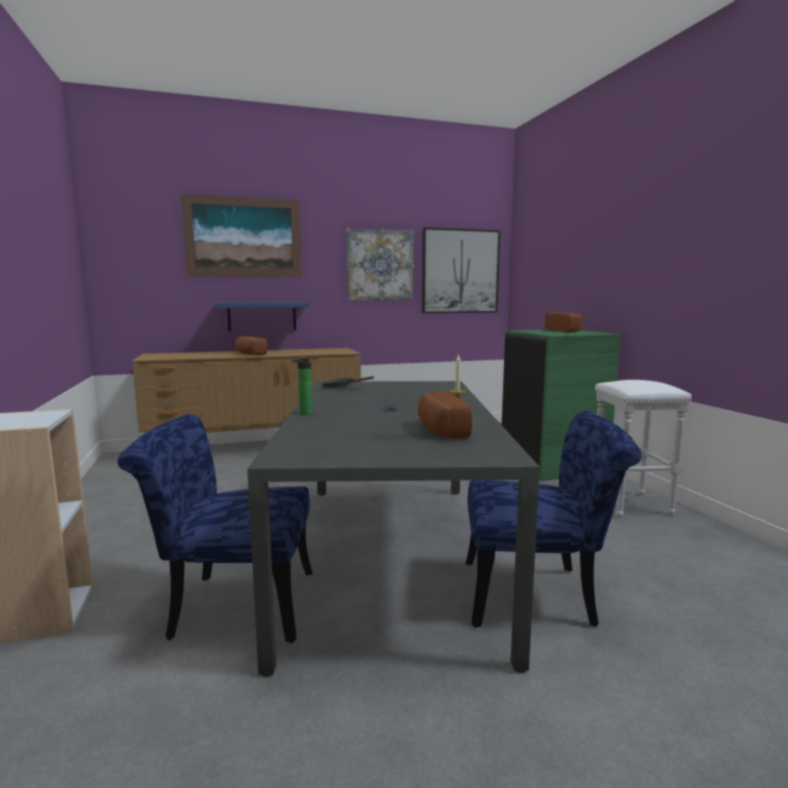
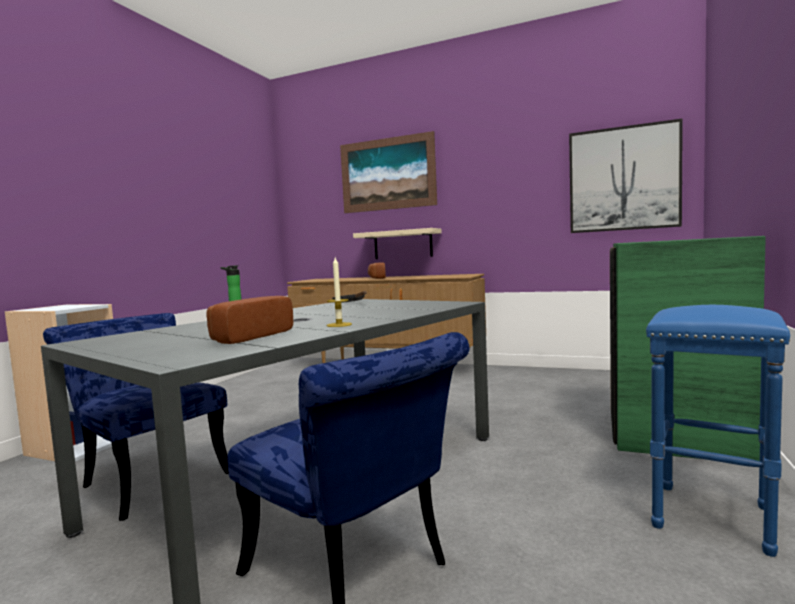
camera: 40 degrees right, 5 degrees down
(262, 316) = (403, 244): blue shelf -> beige shelf
(380, 265) = (518, 183): picture -> none
(565, 331) = (693, 238): bread -> none
(628, 504) = (709, 515): white stool -> blue stool

